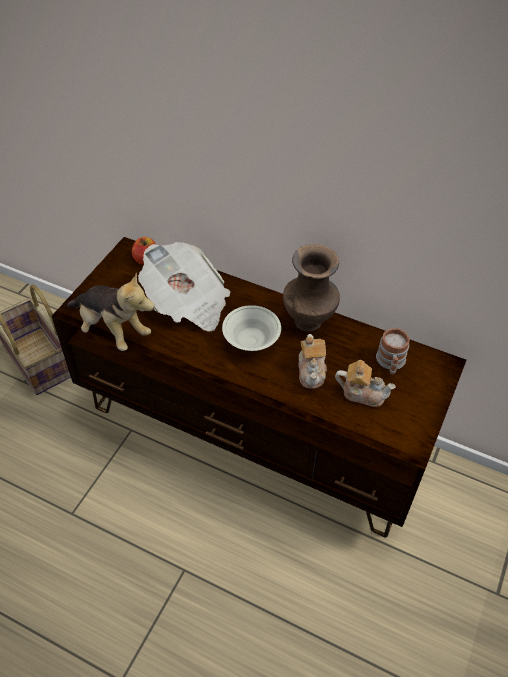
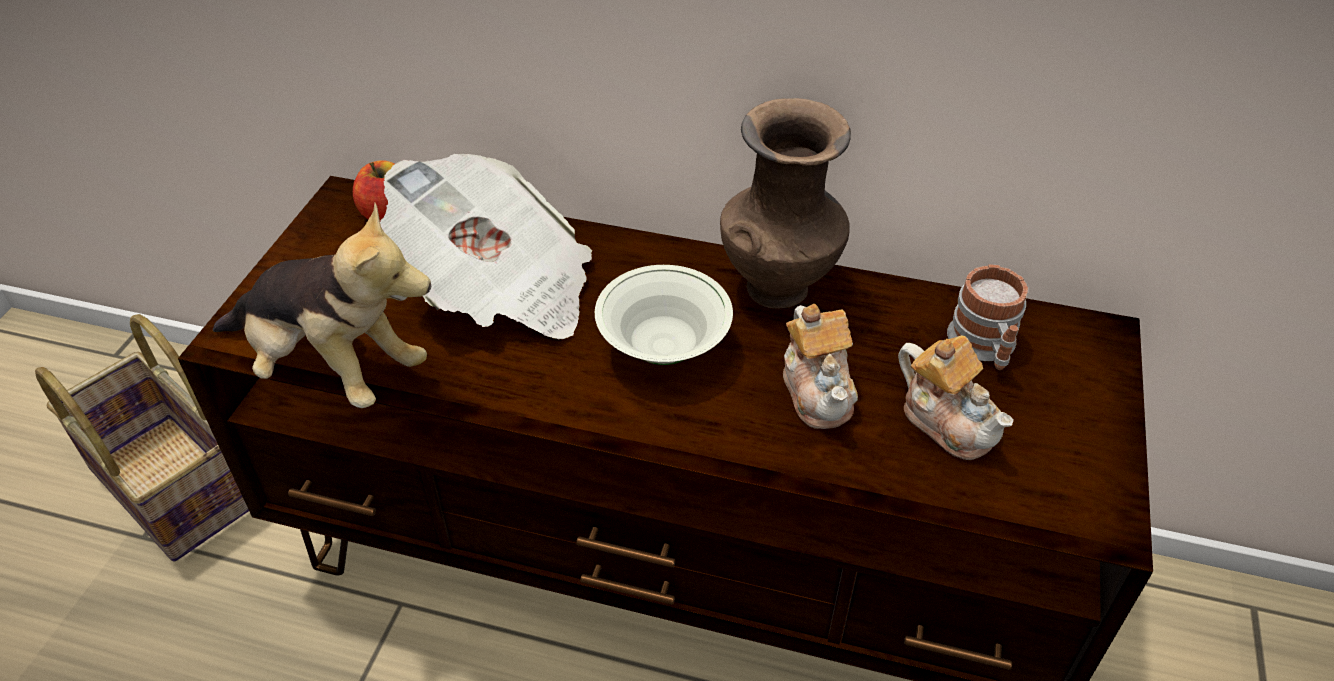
camera: 10 degrees left, 5 degrees down
(362, 393) = (947, 421): teapot -> teapot turned 45 degrees clockwise

